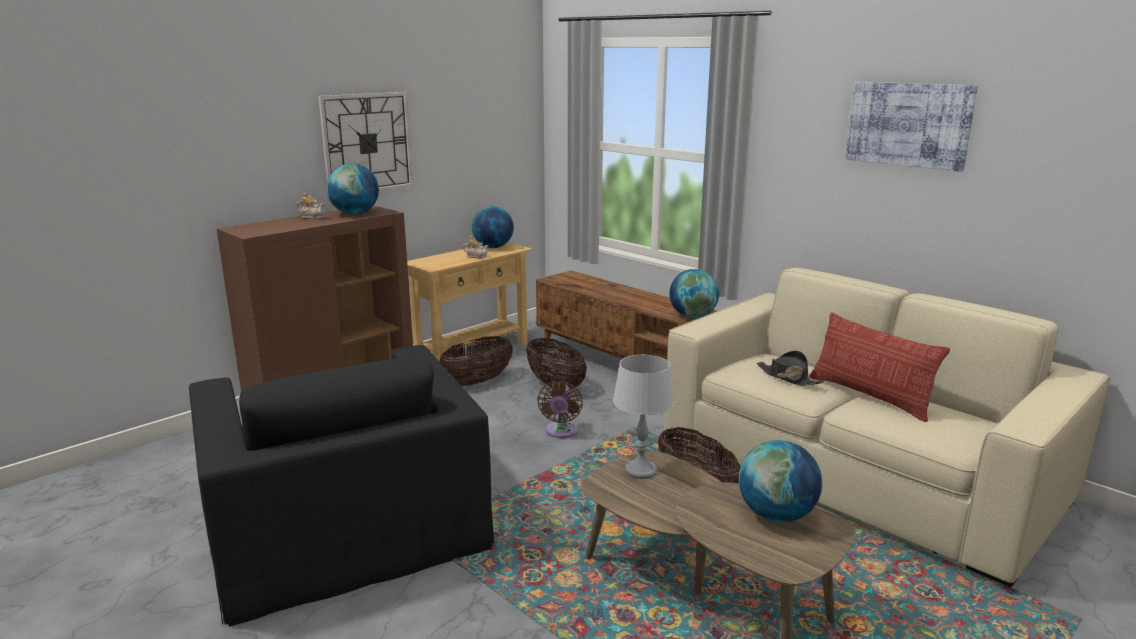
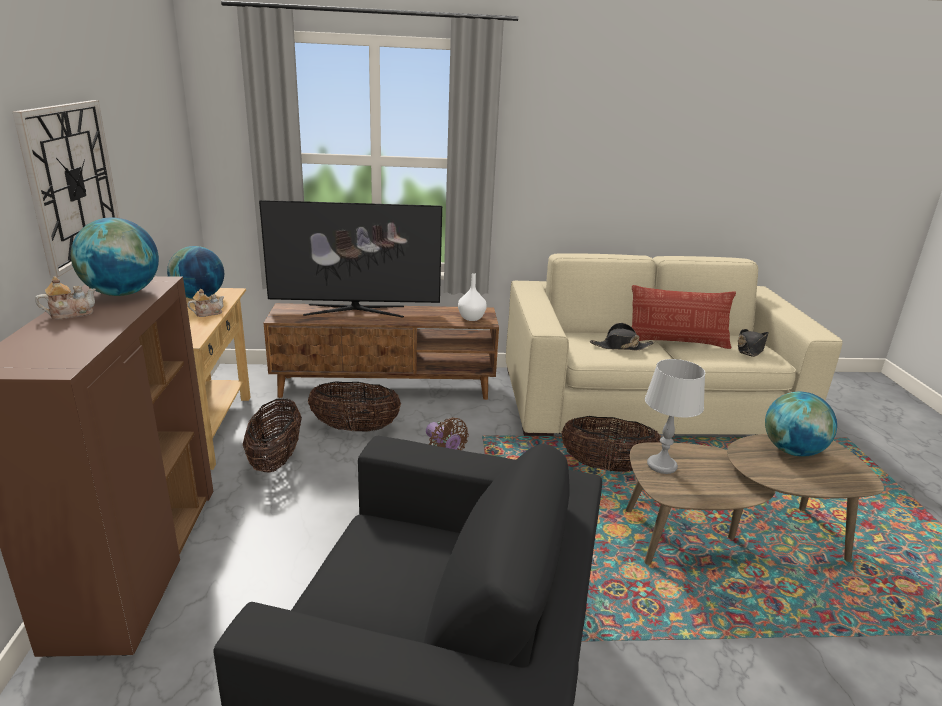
camera: 50 degrees left, 5 degrees up
(612, 288) = (354, 310): none -> television
(692, 316) = (471, 318): globe -> white vase
(908, 124) = (634, 123): picture -> none
(951, 430) = (750, 349): none -> black hat

